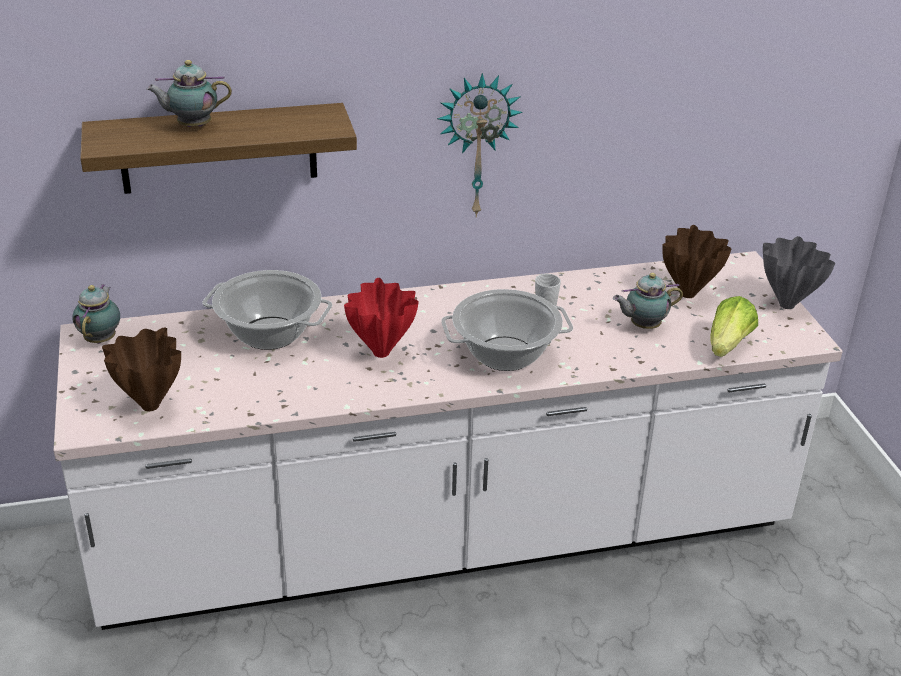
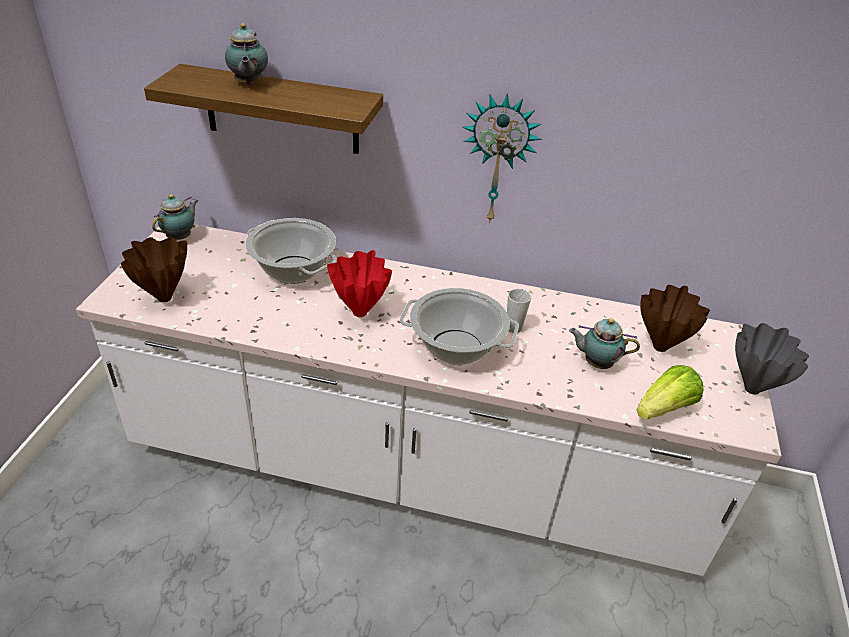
camera: 25 degrees right, 5 degrees up
(192, 126) = (248, 84): teapot -> teapot turned 120 degrees counterclockwise

